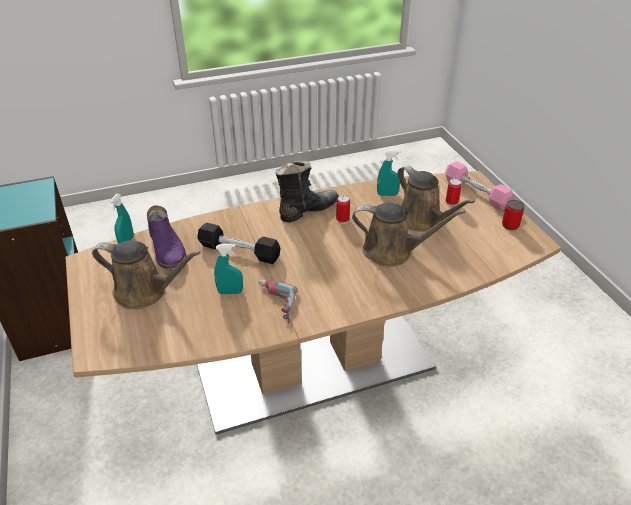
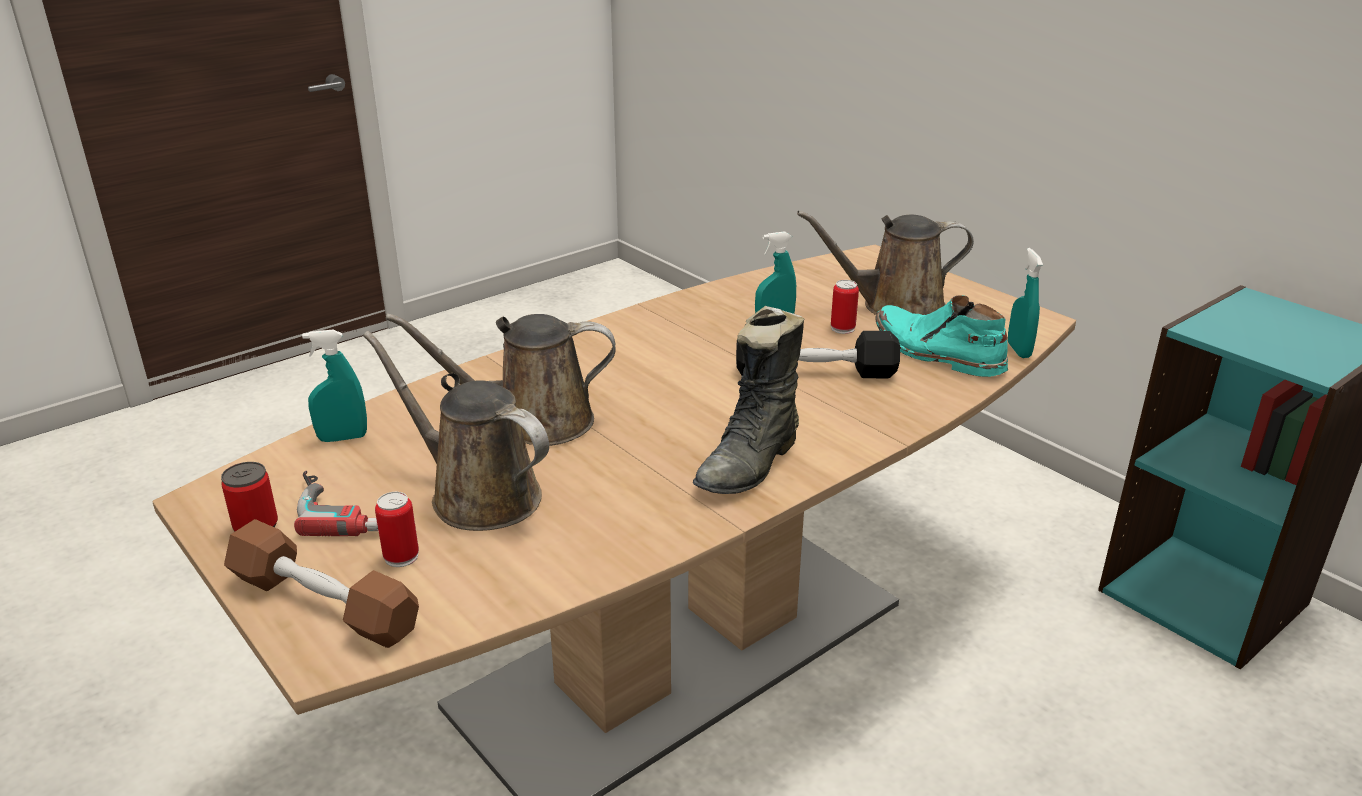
camera: 160 degrees right, 10 degrees down
(168, 250) = (936, 353): purple boot -> turquoise boot
(274, 304) = (697, 325): power drill -> power drill (344, 508)
(342, 220) = (661, 460): can -> can (842, 328)
(387, 194) = (579, 543): turquoise spray bottle -> turquoise spray bottle (343, 438)
(476, 193) = (324, 604): pink dumbbell -> brown dumbbell

